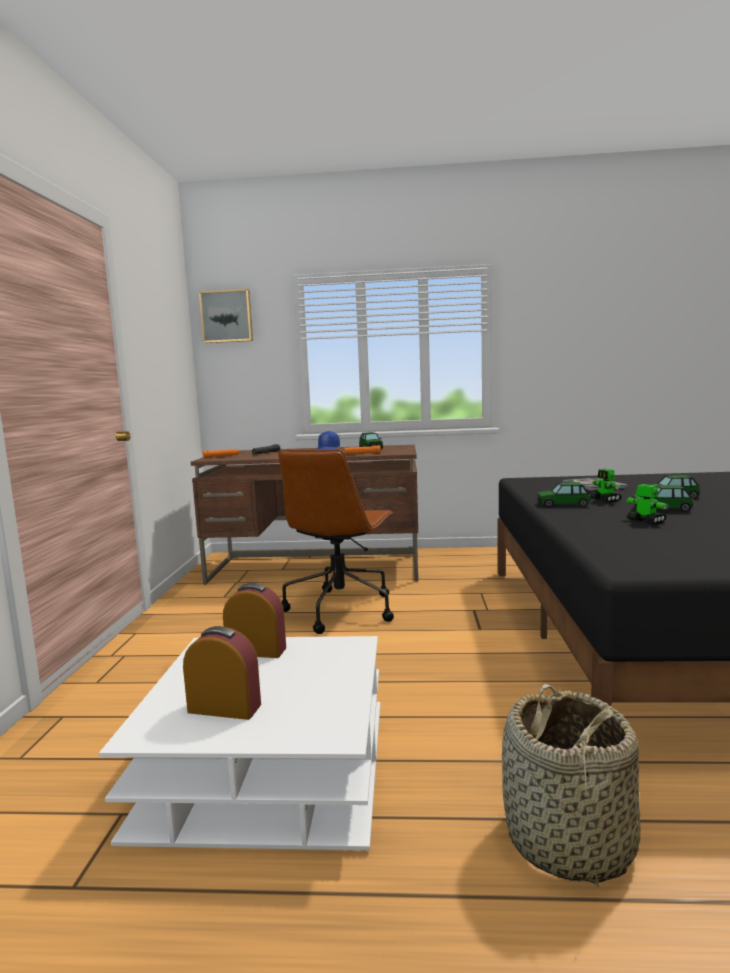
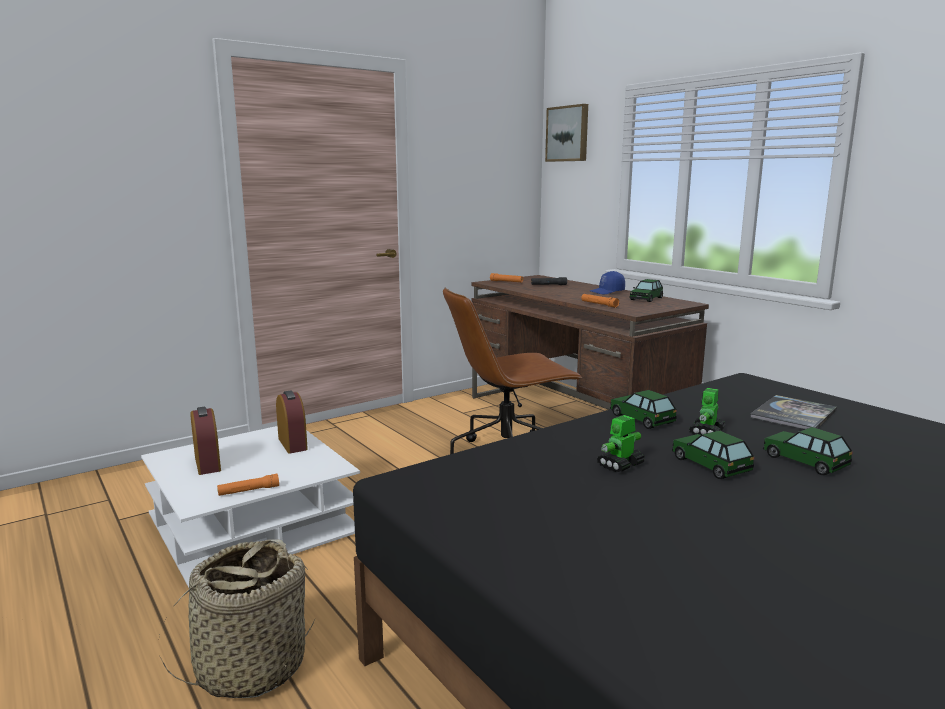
camera: 50 degrees right, 5 degrees up
(345, 697) = (248, 491): none -> orange flashlight
(645, 521) = (620, 465): toy robot -> toy robot turned 150 degrees counterclockwise

